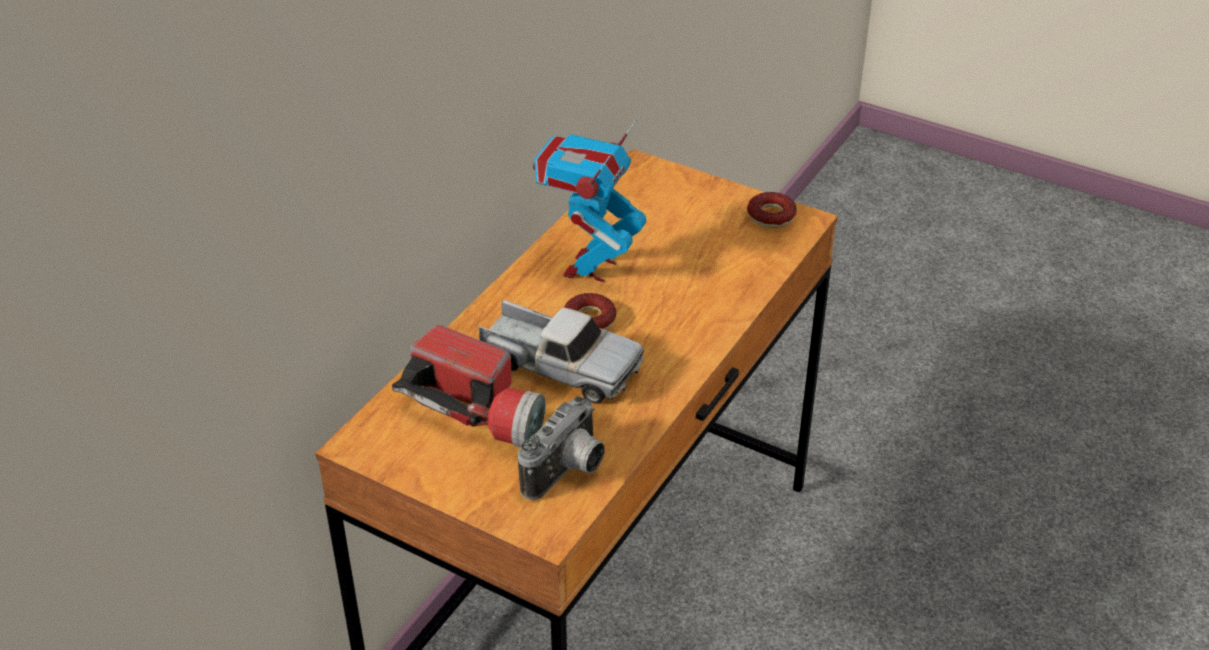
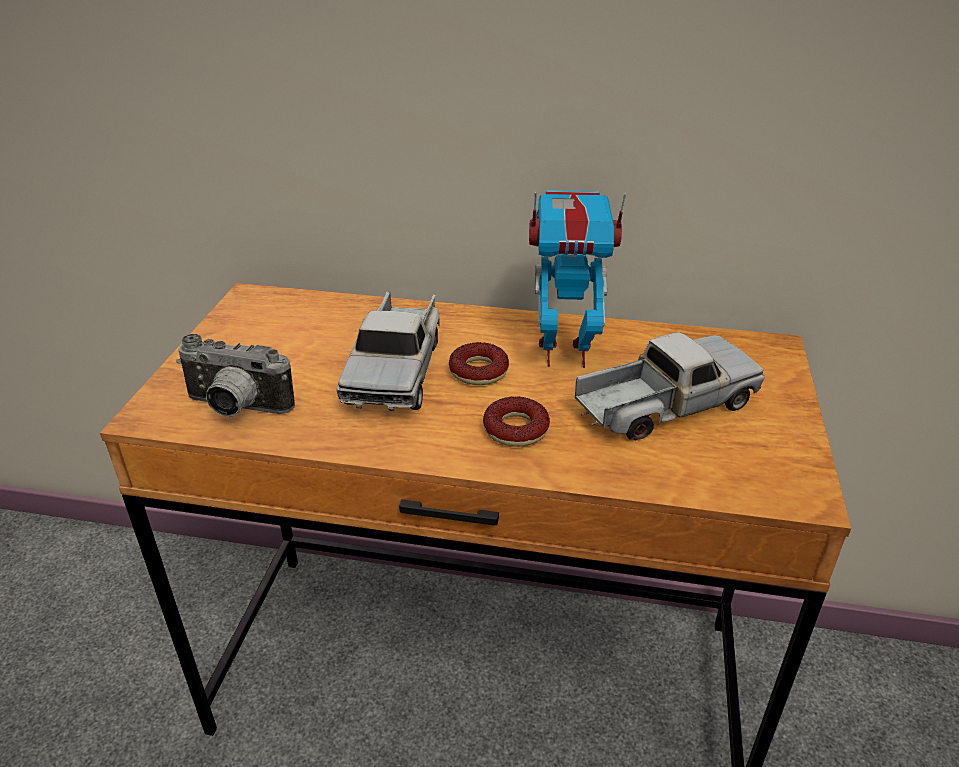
camera: 70 degrees right, 5 degrees down
(478, 409) = (312, 340): flashlight -> none
(685, 242) = (664, 405): none -> toy truck
(771, 216) = (782, 463): donut -> donut (515, 429)

